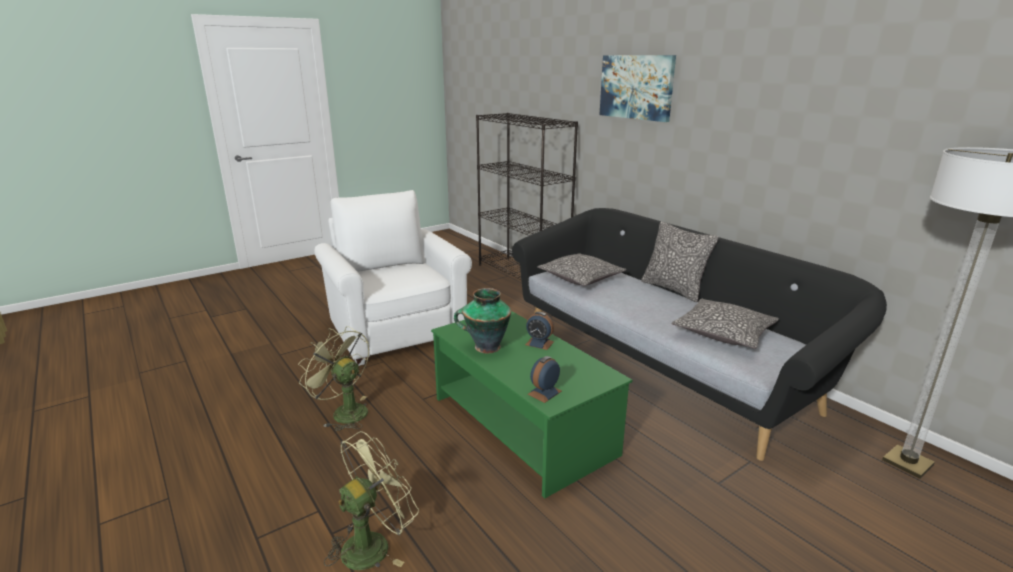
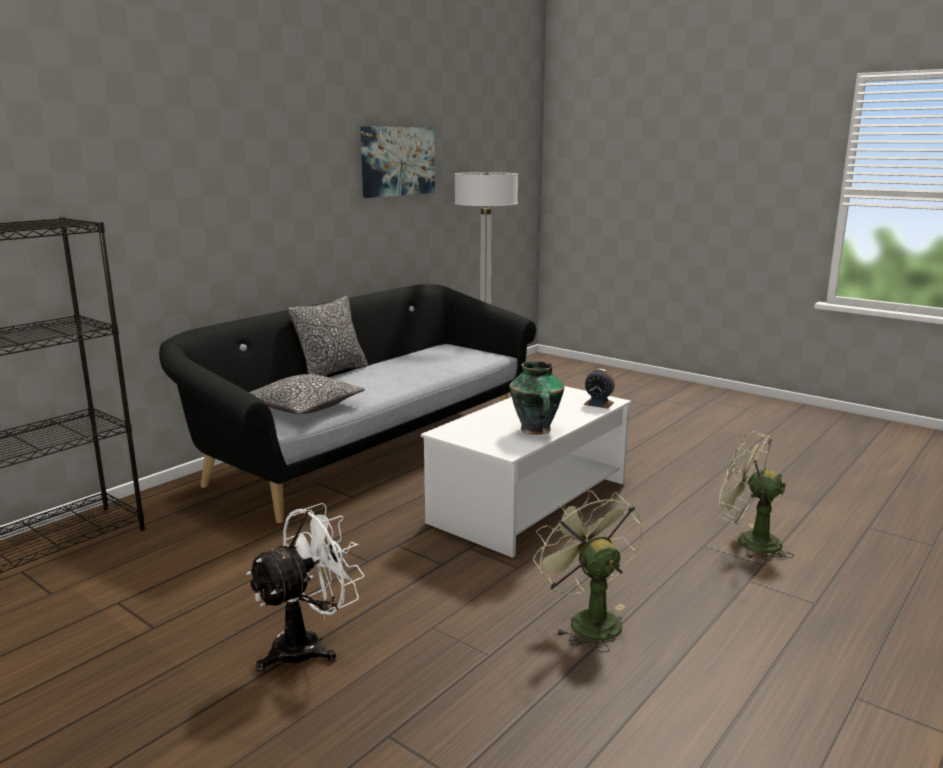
camera: 105 degrees left, 5 degrees down
(344, 412) = (587, 620): green fan -> green fan turned 135 degrees clockwise
(396, 331) = (308, 646): white armchair -> white fan
(523, 426) = (531, 501): green coffee table -> white coffee table
(539, 343) = (508, 411): alarm clock -> none
(636, 87) = (162, 151): picture -> picture (397, 161)
(723, 333) = (438, 359): pillow -> none

